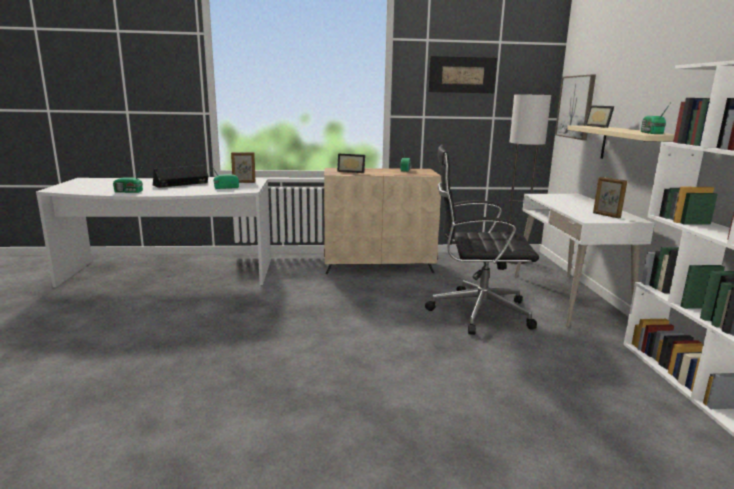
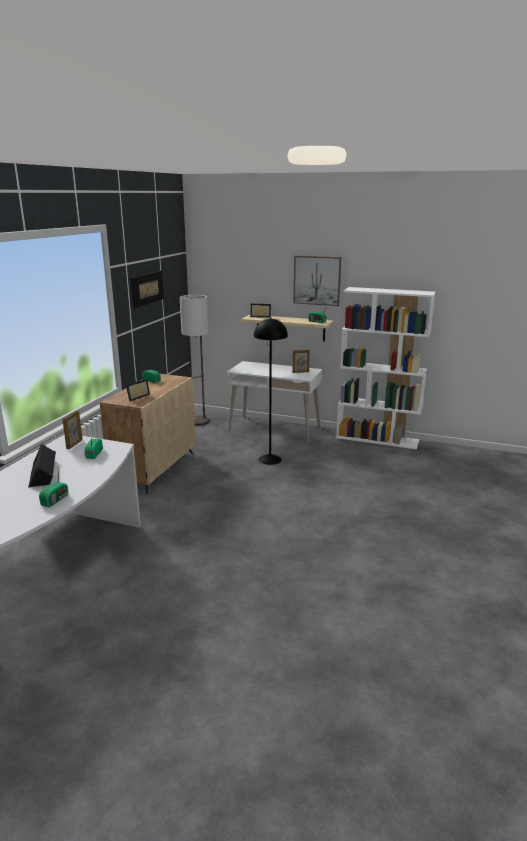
camera: 65 degrees left, 5 degrees up
(476, 312) = (269, 459): black office chair -> black floor lamp
(575, 107) = (215, 300): picture -> picture (317, 280)

